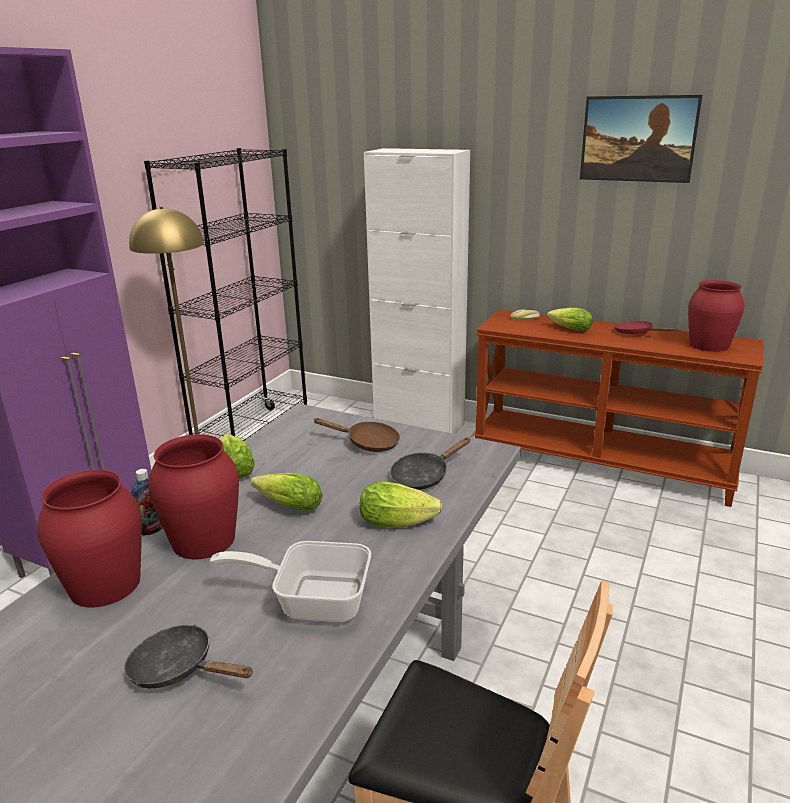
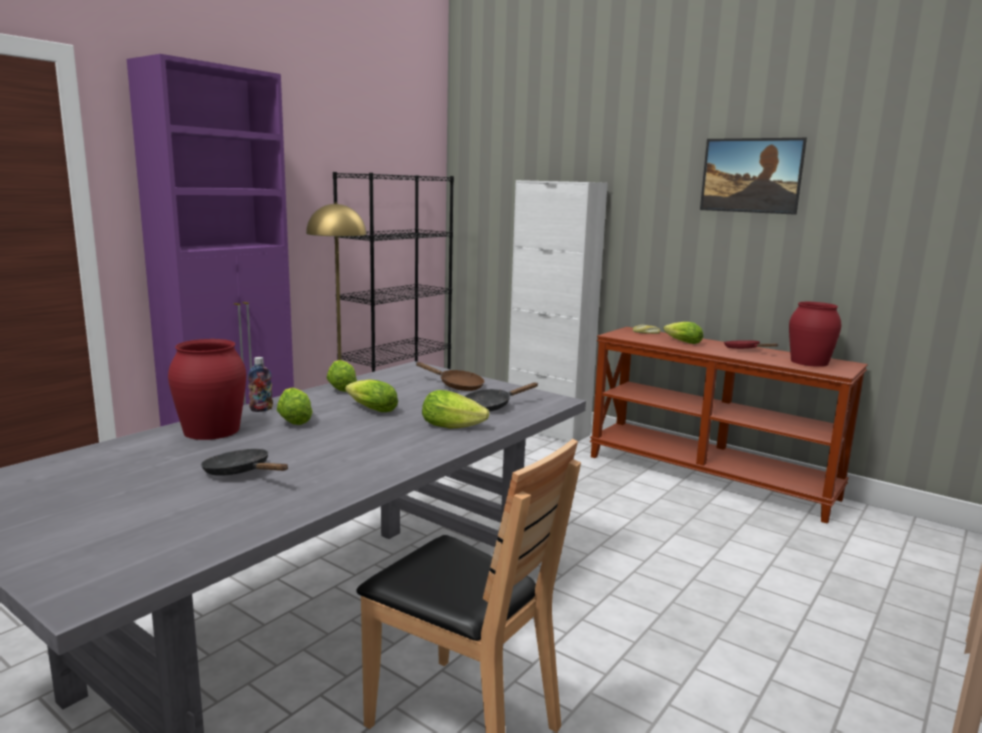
camera: 10 degrees right, 10 degrees down
(203, 541) = (295, 419): red vase -> lettuce
(312, 599) = (359, 454): frying pan -> none

